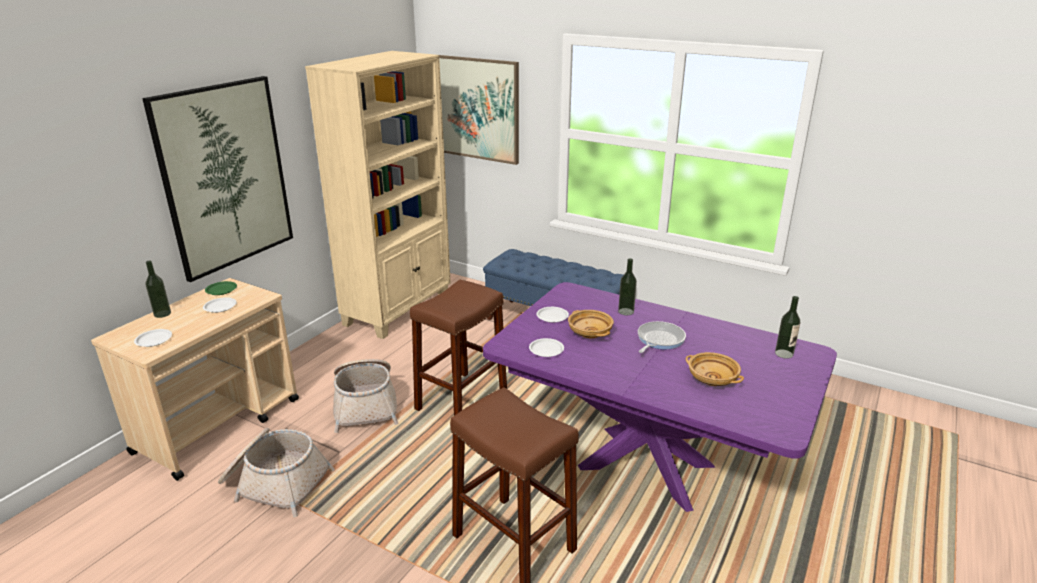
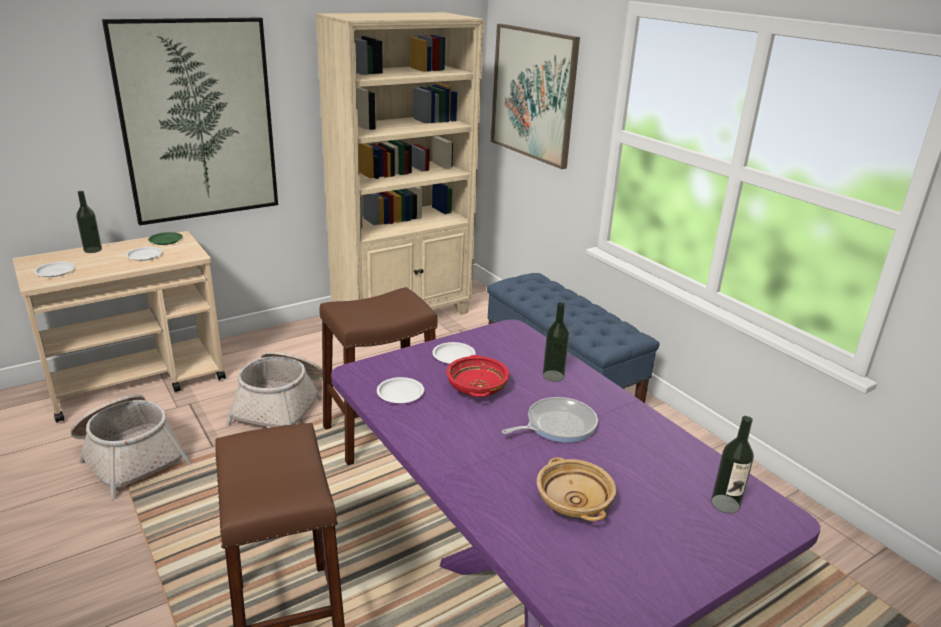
camera: 25 degrees right, 0 degrees up
(589, 333) = (476, 388): beige bowl -> red bowl

